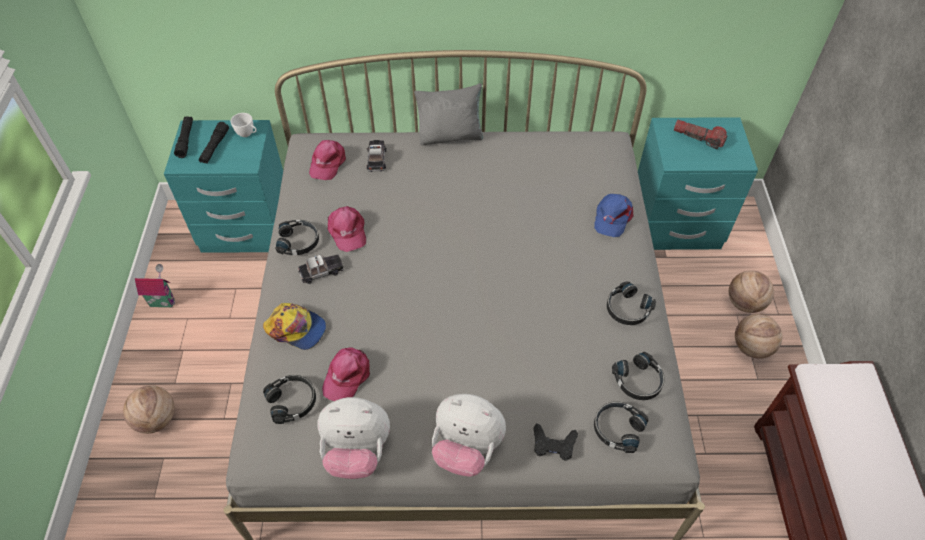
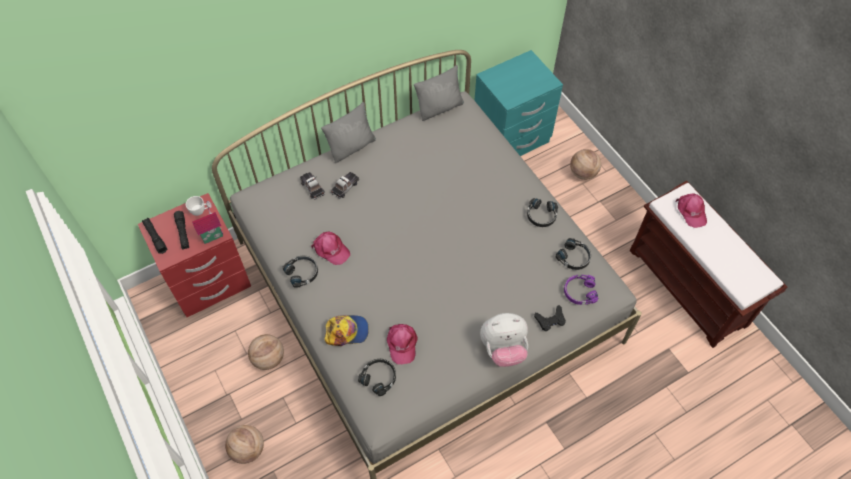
camera: 30 degrees left, 5 degrees up
(163, 301) = (185, 367): toy house -> toy house (212, 235)
(247, 229) = (209, 282): turquoise nightstand -> red nightstand
(321, 271) = (334, 285): toy car -> toy car (345, 187)
(327, 163) = (279, 206): pink cap -> pink cap (691, 211)
(357, 451) = (440, 385): plush toy -> none
(581, 136) = (439, 107): none -> grey pillow
(612, 217) = (496, 158): blue cap -> none
(617, 428) = (579, 292): black headphones -> purple headphones
(698, 138) = (514, 77): flashlight -> none
(751, 347) = (602, 201): basketball -> basketball (269, 359)

